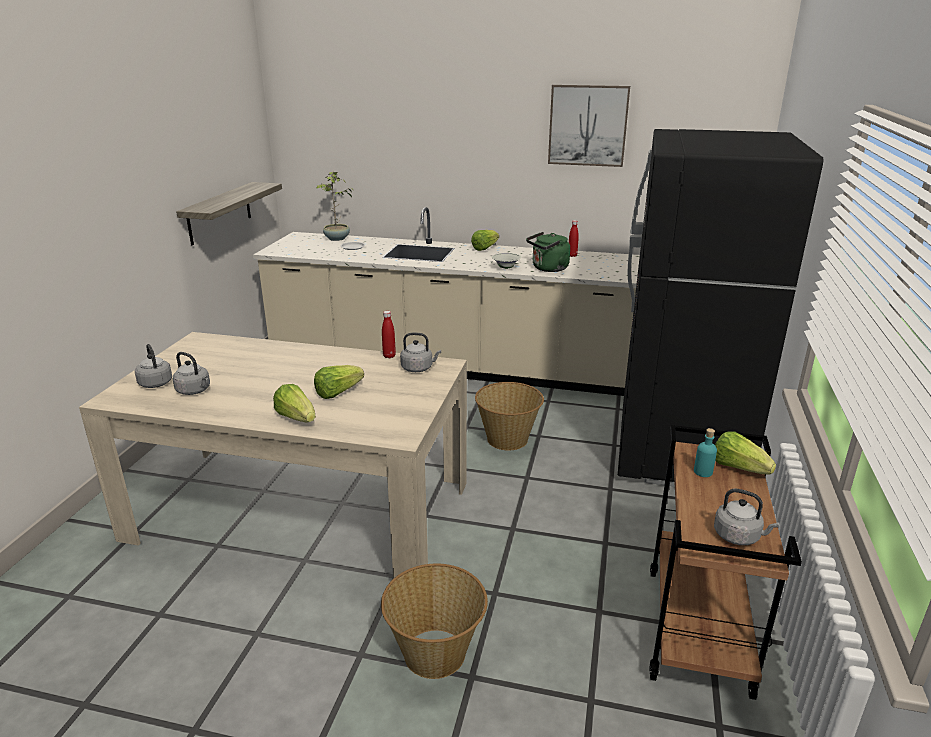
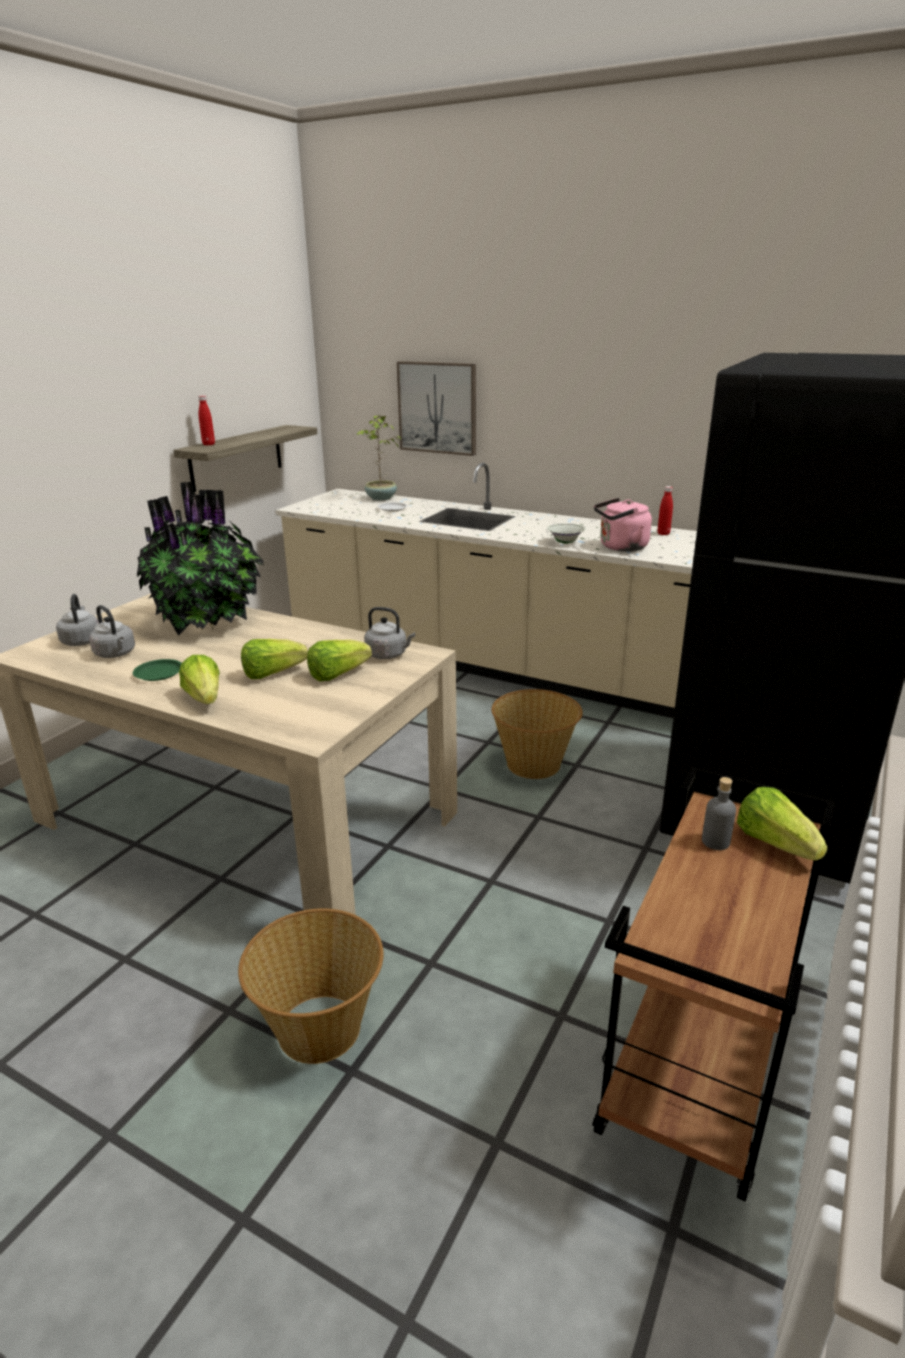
camera: 15 degrees right, 0 degrees up
(244, 402) = (159, 673): none -> green plate
(256, 356) = (209, 622): none -> potted plant
(389, 356) = (362, 637): red bottle -> red bottle (208, 444)
(484, 248) = (553, 518): lettuce -> lettuce (337, 675)
(548, 269) = (620, 547): green kettle -> pink kettle
(588, 125) = (697, 358): picture -> picture (437, 408)
(703, 472) = (715, 841): turquoise bottle -> grey bottle
(739, 536) = (724, 948): grey kettle -> none

